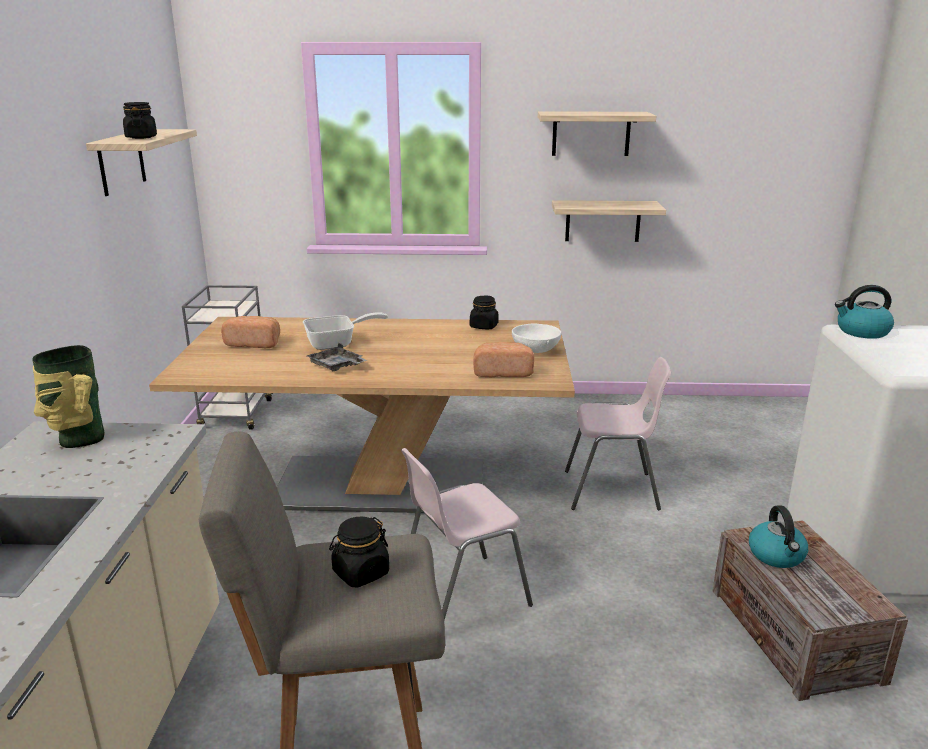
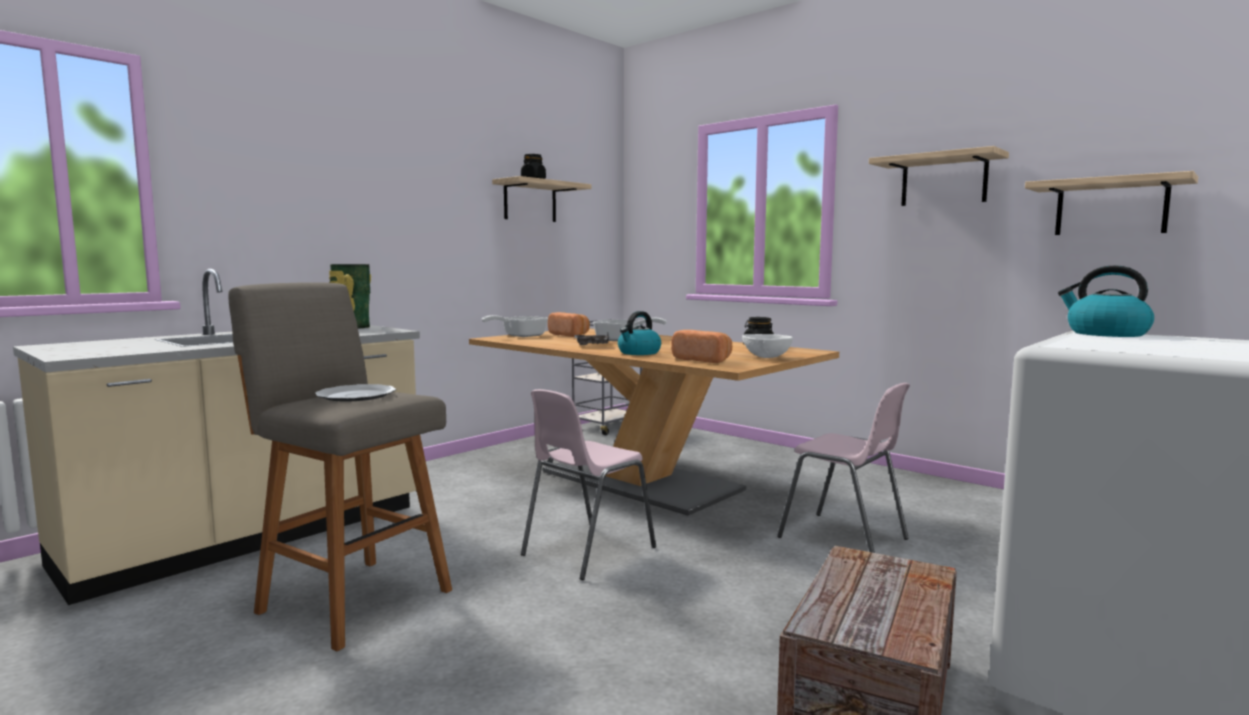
camera: 40 degrees right, 15 degrees down
(200, 361) = (519, 336): none -> frying pan
(360, 573) = (357, 396): black jar -> plate
(461, 596) = (586, 551): pink chair -> pink chair turned 60 degrees counterclockwise
(603, 221) = (957, 274): shelf -> shelf (1111, 207)
(777, 555) = (858, 576): kettle -> kettle (639, 353)

